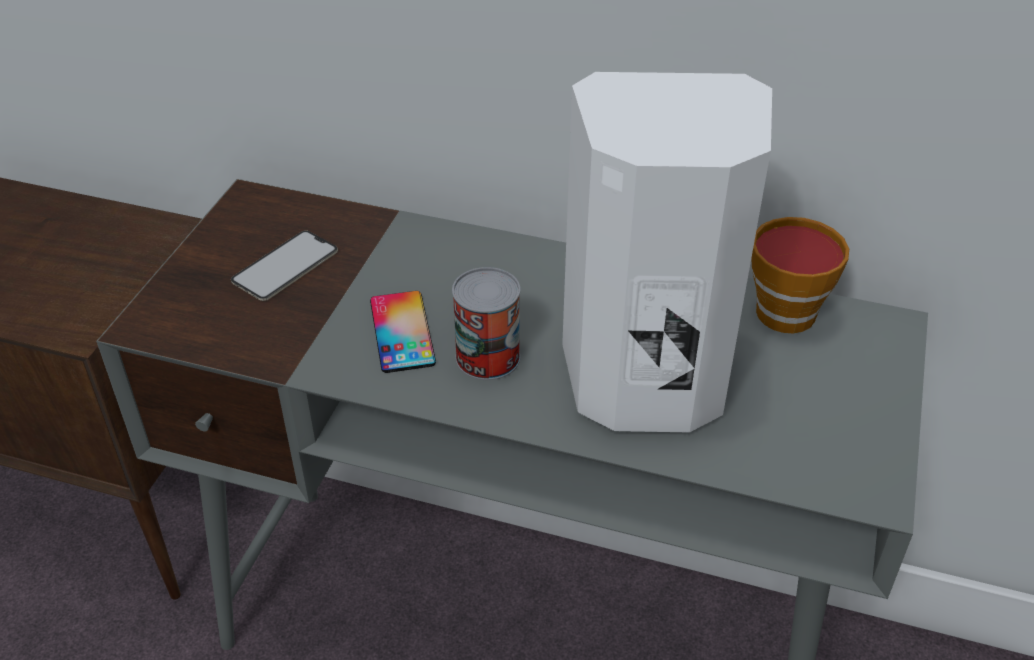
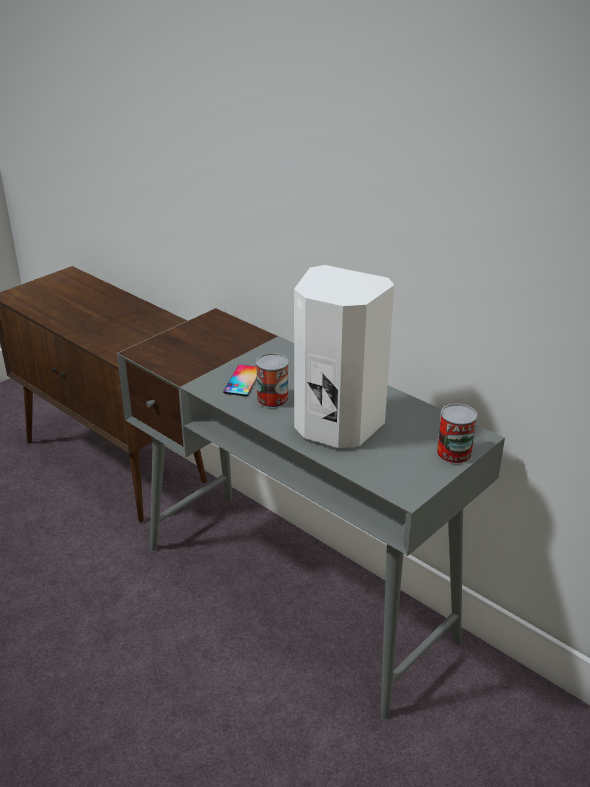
camera: 25 degrees right, 10 degrees down
(285, 266) = (211, 345): phone -> none
(780, 308) = (428, 416): cup -> none
(879, 374) = (454, 453): none -> can

